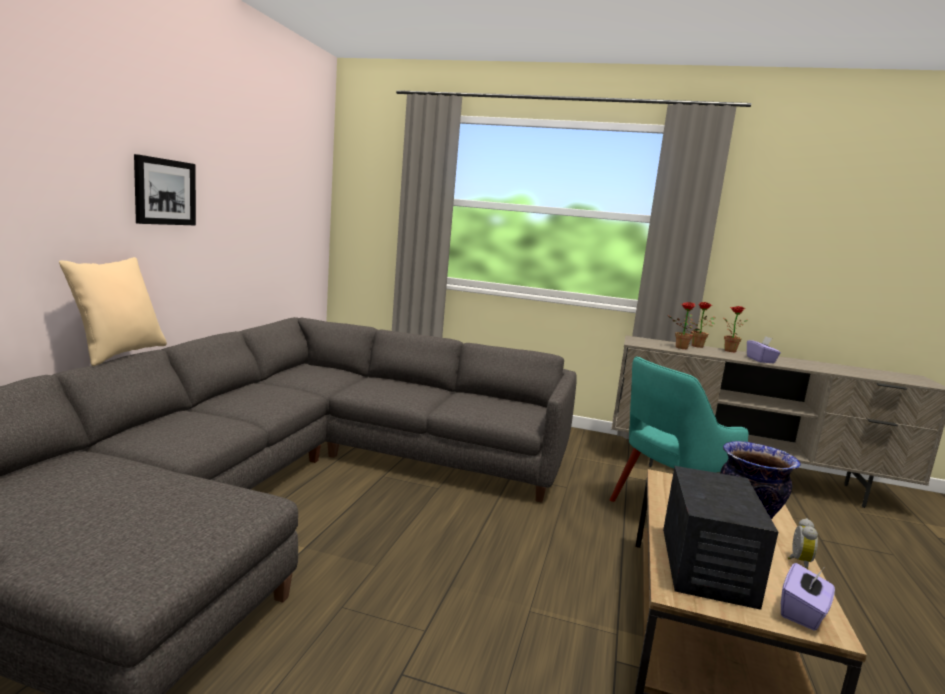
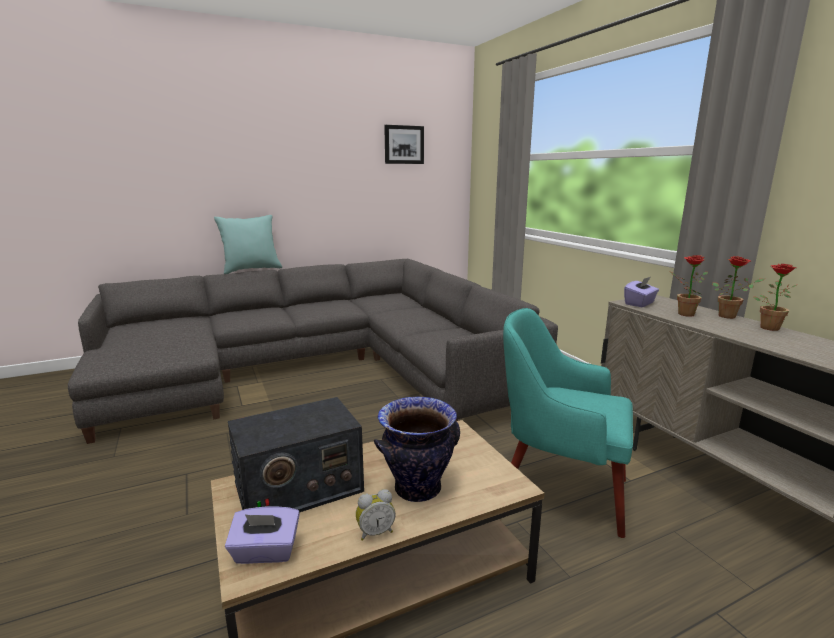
camera: 50 degrees right, 5 degrees up
(119, 353) = (251, 270): beige pillow -> turquoise pillow
(164, 192) = (294, 174): picture -> picture (404, 144)
(761, 360) = (779, 344): purple tissue box -> purple tissue box (639, 303)

